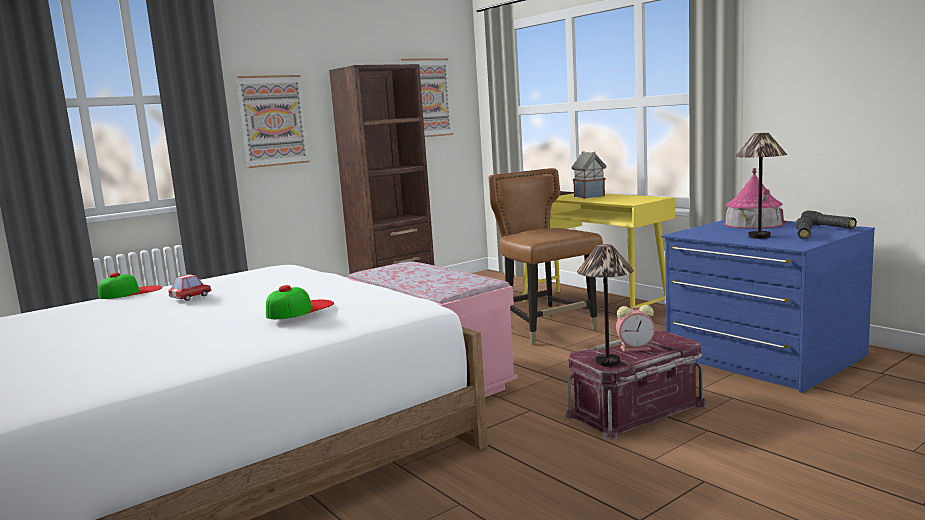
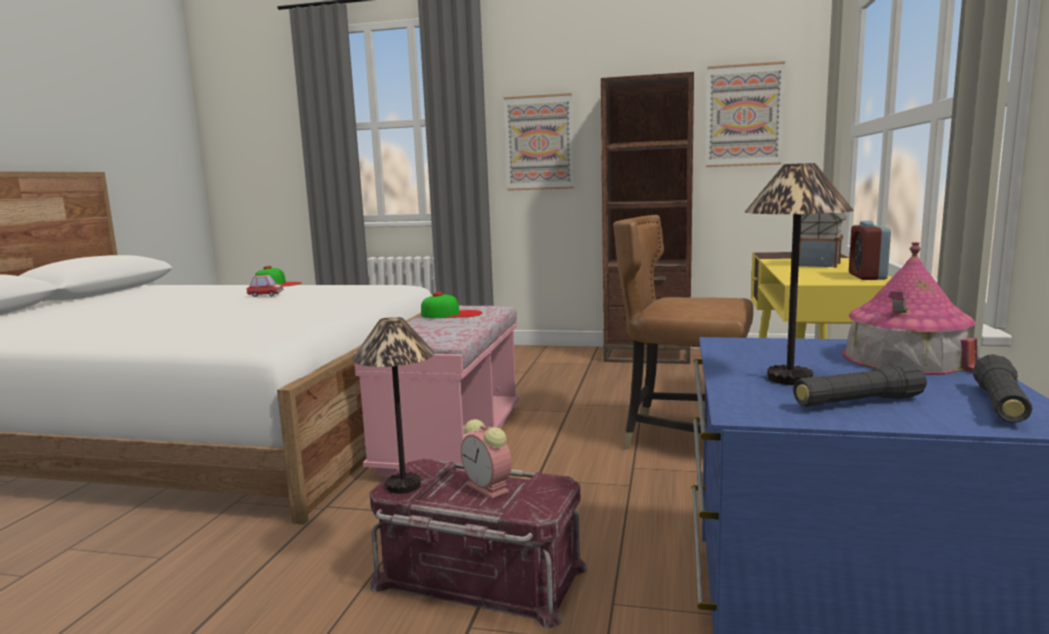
camera: 50 degrees right, 0 degrees up
(300, 309) = (196, 318): cap -> cap (451, 314)
(546, 328) = (682, 439): brown chair -> brown chair turned 90 degrees counterclockwise
(641, 197) = (867, 276): none -> alarm clock

